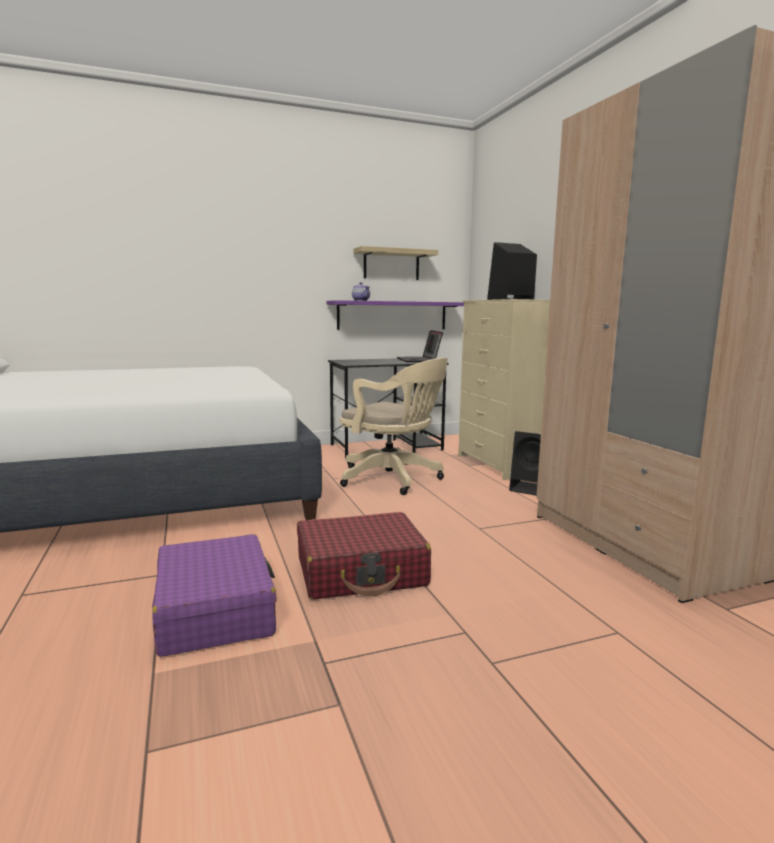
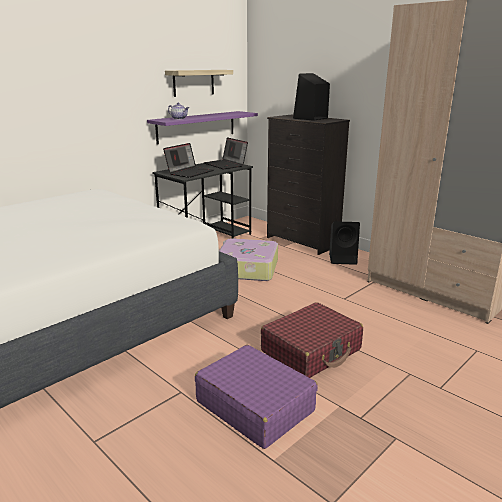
camera: 25 degrees left, 10 degrees up
(365, 362) = (190, 172): none -> laptop
(394, 479) = (246, 268): beige office chair -> suitcase
(499, 465) = (302, 242): beige dresser -> black dresser

